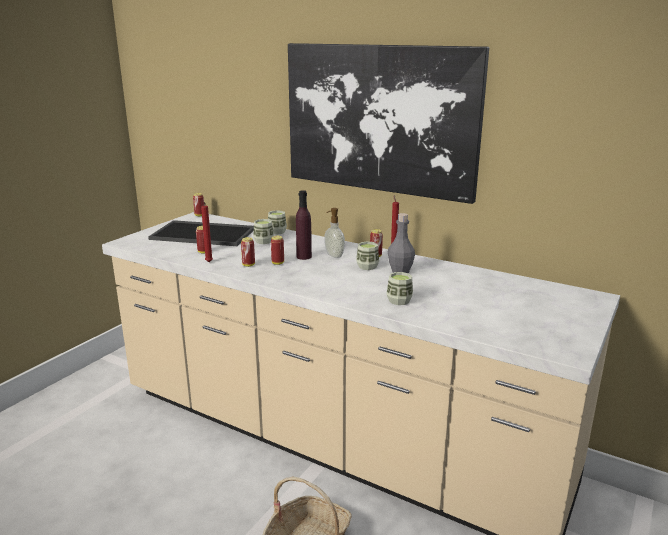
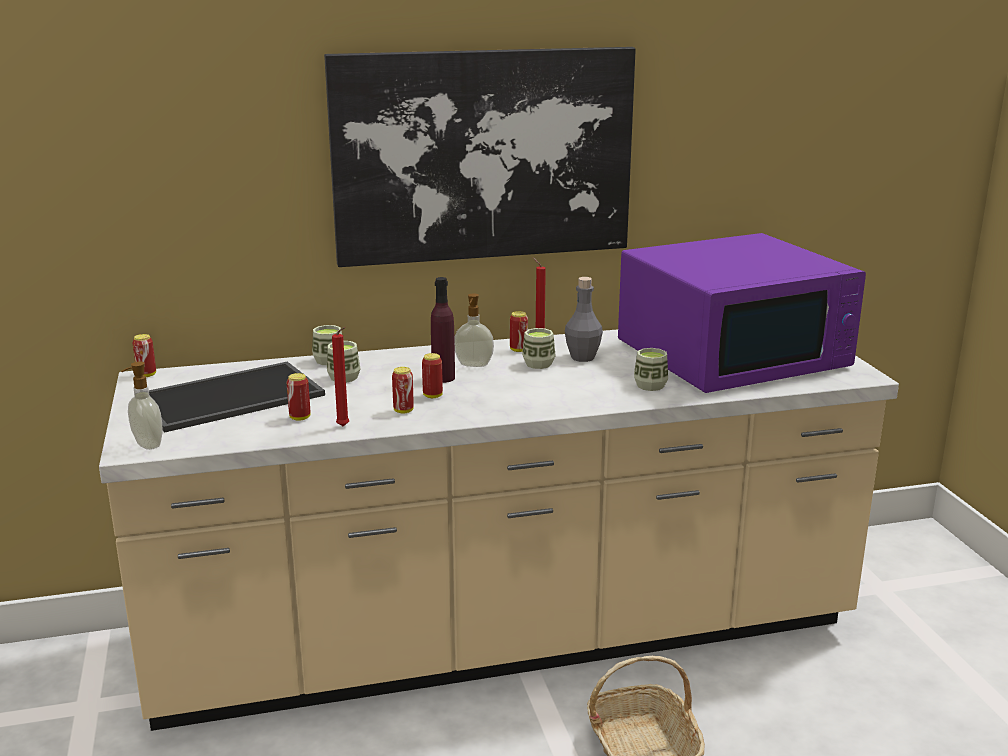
camera: 45 degrees left, 0 degrees up
(131, 242) = (147, 445): none -> soap dispenser
(501, 304) = (734, 355): none -> purple microwave

